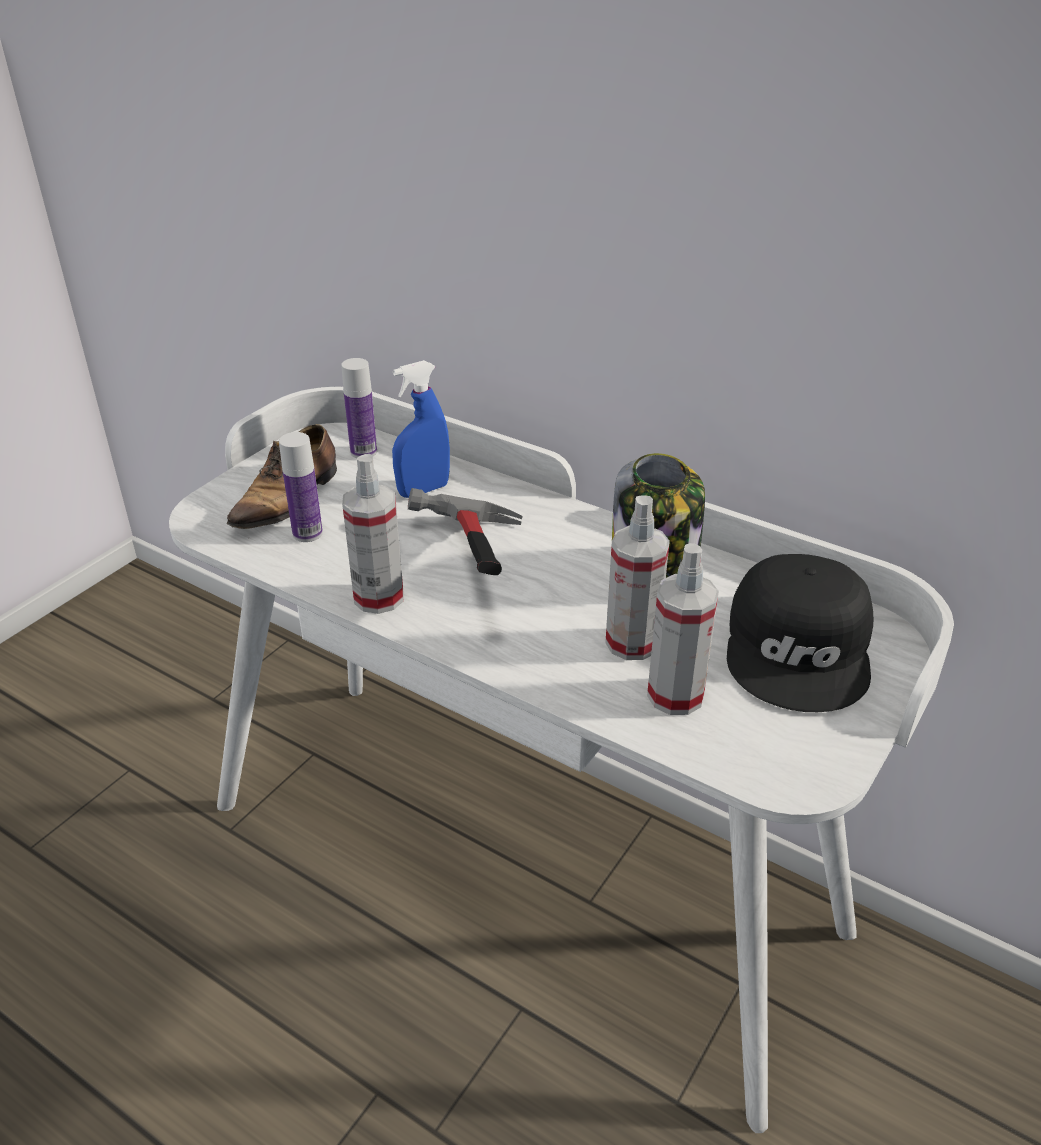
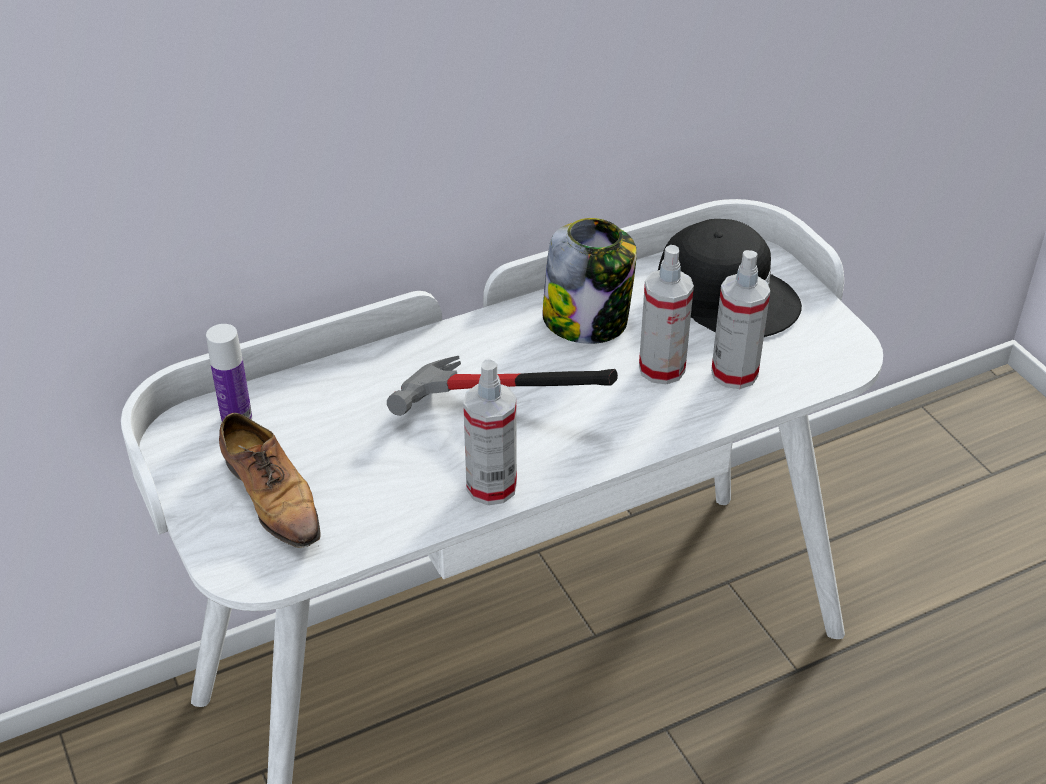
camera: 60 degrees left, 5 degrees up
(307, 533) = (349, 502): bottle -> none
(423, 490) = (346, 402): blue spray bottle -> none

